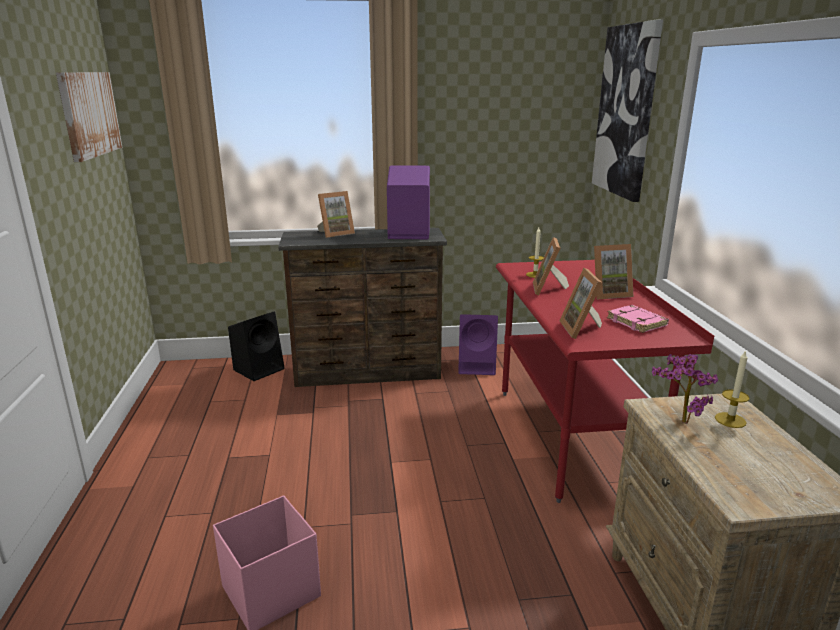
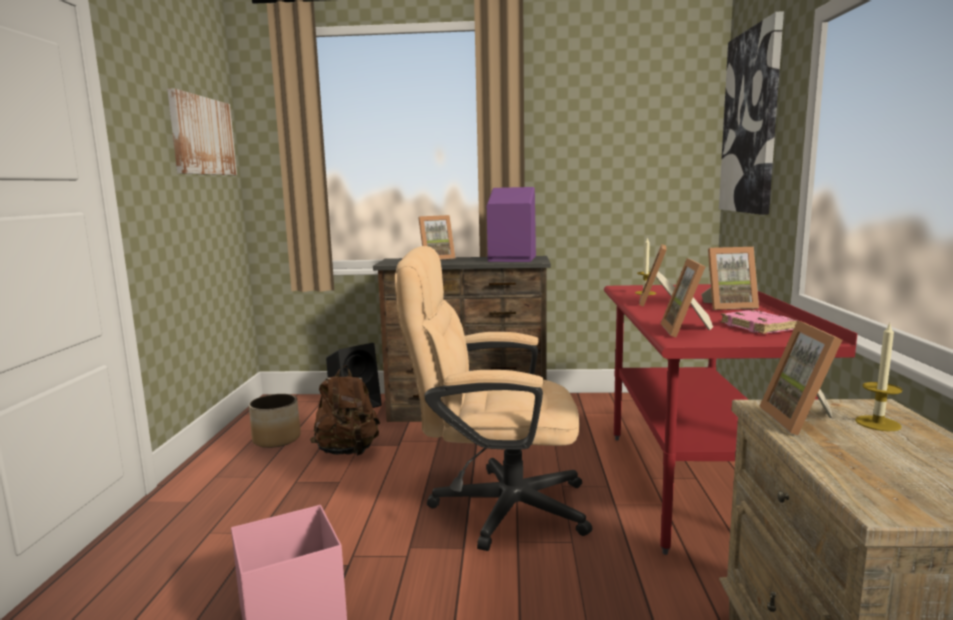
camera: 10 degrees right, 10 degrees down
(194, 412) = (277, 439): none -> planter
(267, 422) = (348, 451): none -> brown backpack
(414, 469) = (494, 506): none -> beige office chair
(478, 366) = (591, 411): purple speaker -> none
(679, 420) = (803, 420): potted plant -> picture frame

